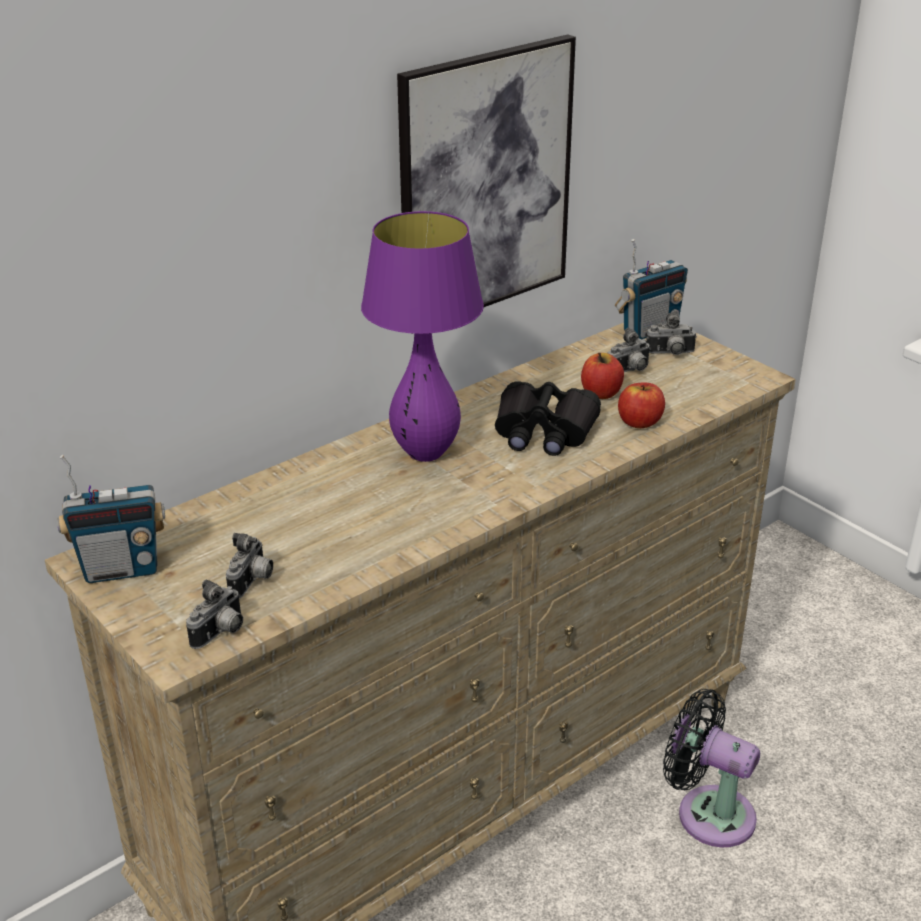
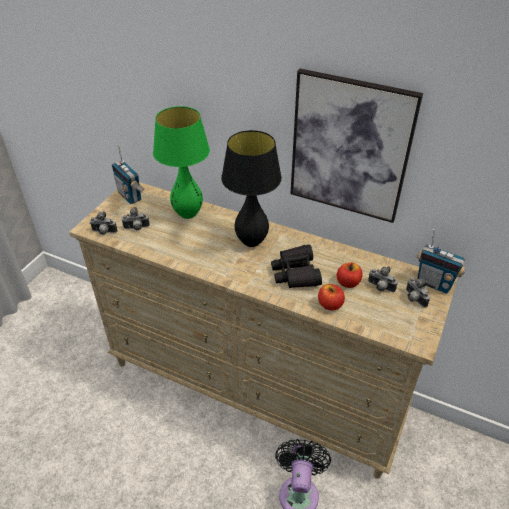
camera: 65 degrees right, 10 degrees up
(270, 505) = (188, 214): none -> green table lamp
(425, 453) = (252, 242): purple table lamp -> black table lamp

